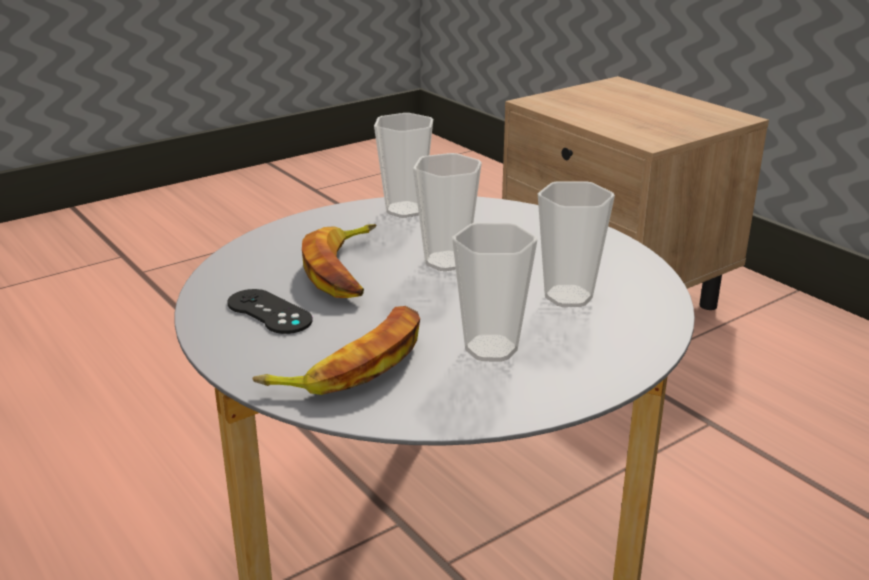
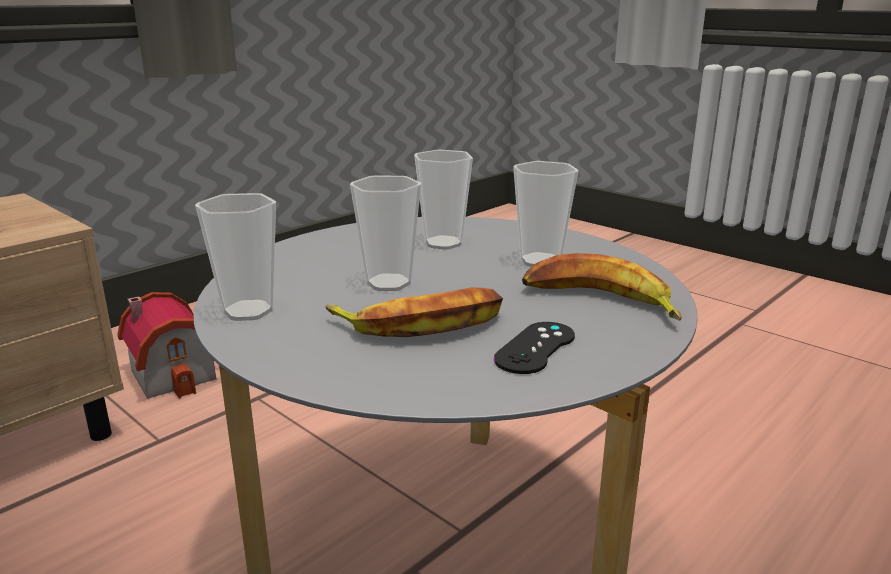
camera: 100 degrees left, 5 degrees down
(760, 367) = (178, 372): none -> toy house

